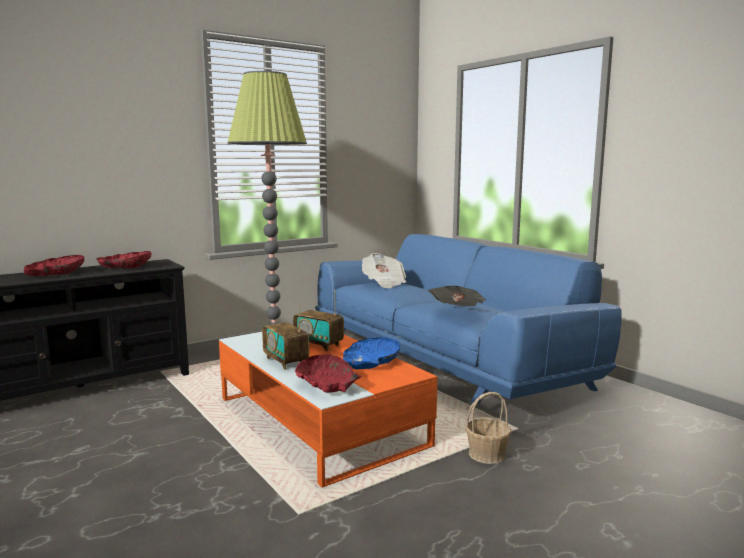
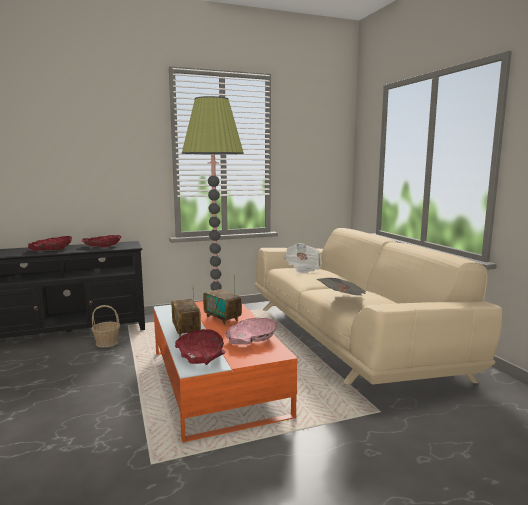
camera: 15 degrees right, 0 degrees up
(371, 363) = (251, 339): blue bowl -> pink bowl
(448, 363) = (351, 340): blue sofa -> beige sofa
(487, 454) = (338, 433): basket -> basket (107, 343)

